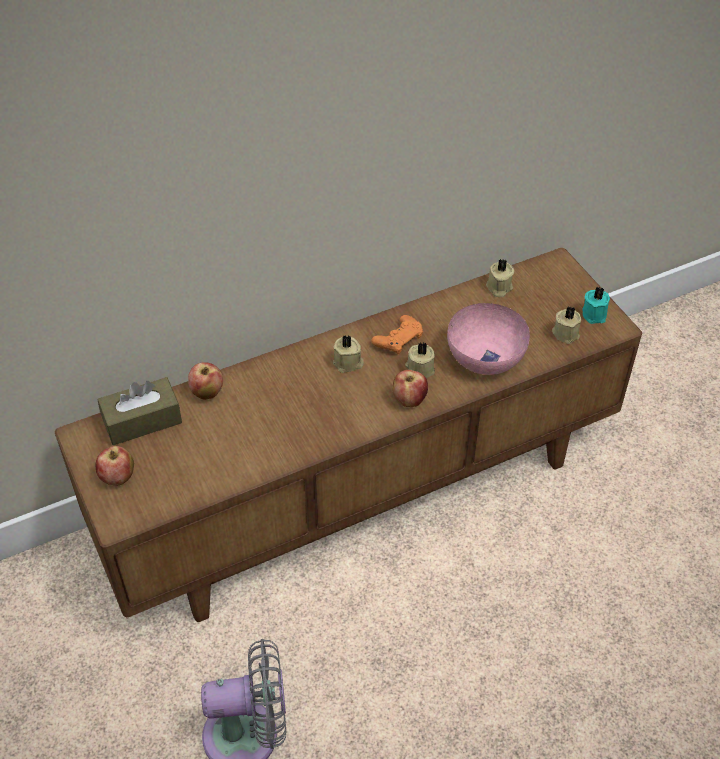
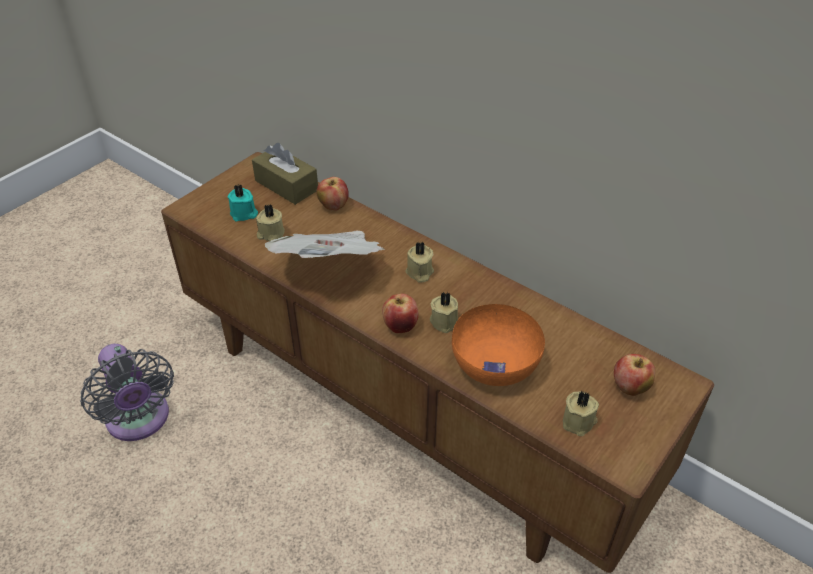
camera: 65 degrees right, 5 degrees down
(118, 478) = (225, 194): apple -> apple (629, 388)
(299, 424) = (330, 267): none -> newspaper
(398, 339) = (472, 295): orange game controller -> none
(485, 356) = (496, 364): pink bowl -> orange bowl
(498, 288) = (600, 346): beige candle -> beige candle (270, 234)
(595, 314) = (630, 441): turquoise candle -> turquoise candle (244, 214)

